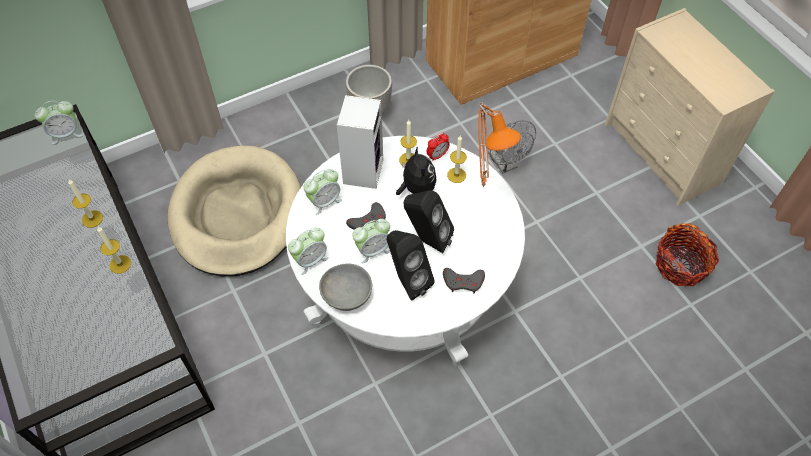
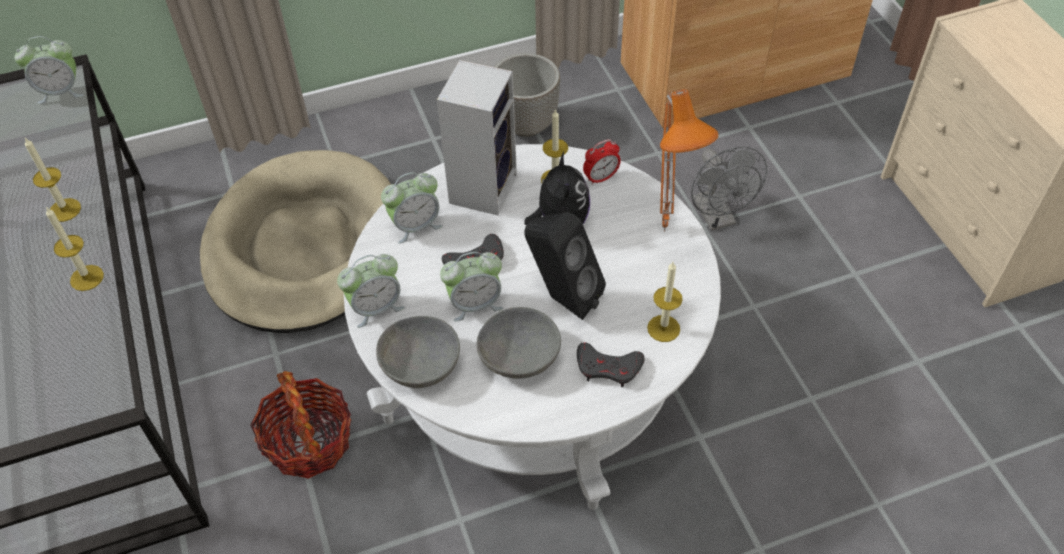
camera: 10 degrees right, 5 degrees down
(407, 281) = (519, 356): black speaker -> grey bowl
(456, 175) = (625, 208): candle -> candle (663, 328)
(680, 265) = (980, 398): basket -> basket (309, 442)

